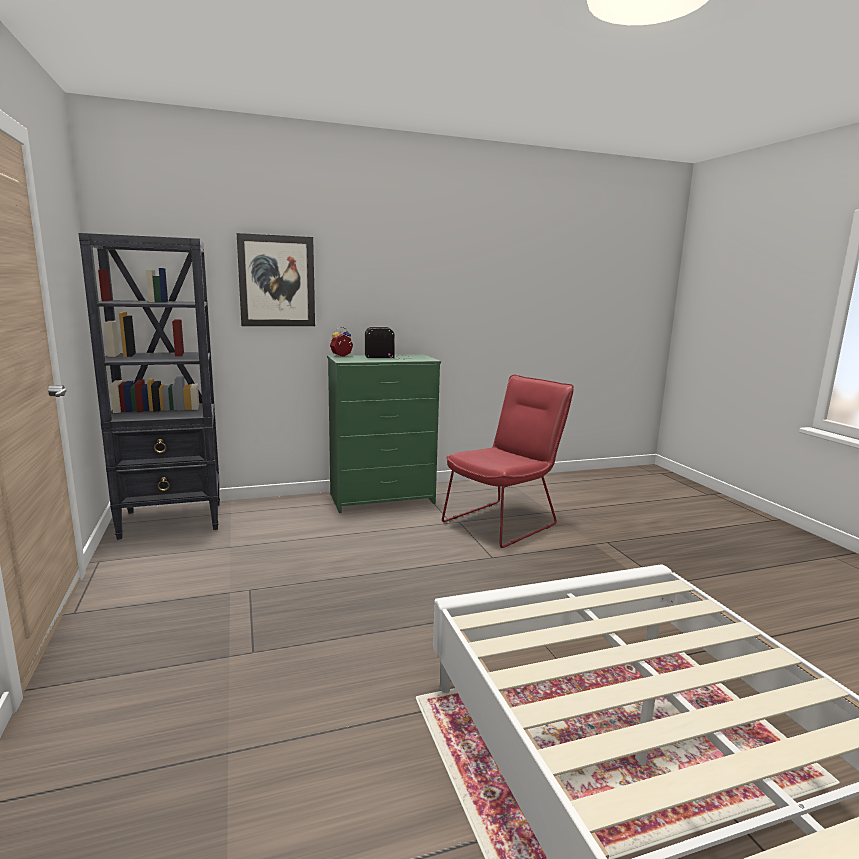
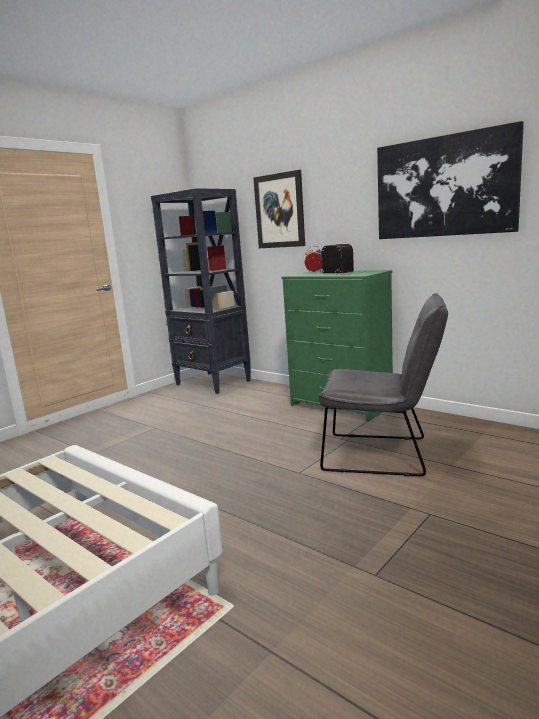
camera: 60 degrees right, 0 degrees up
(470, 281) = (444, 186): none -> picture
(505, 521) = (384, 455): red chair -> grey chair

